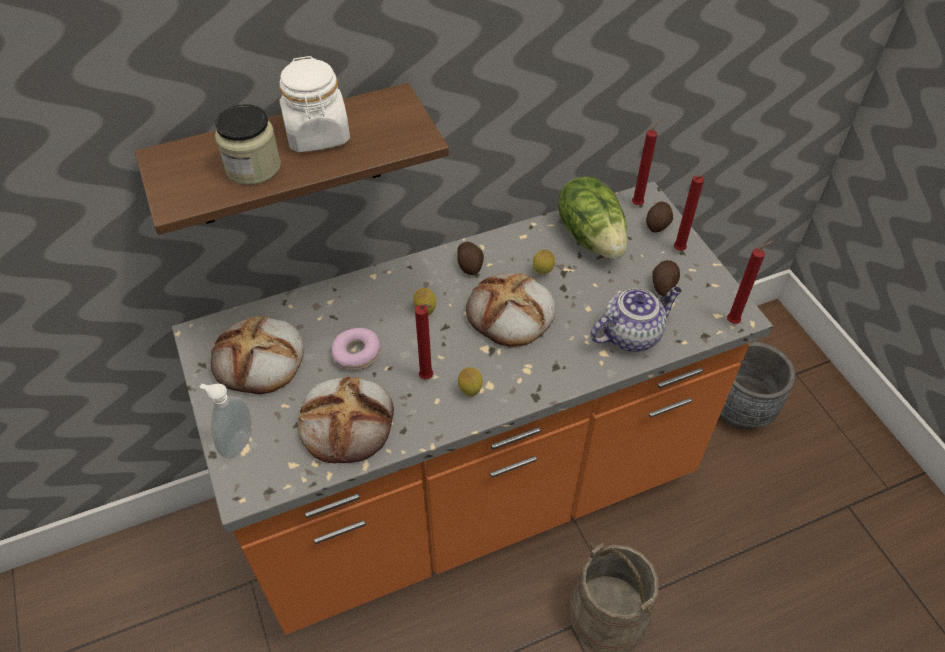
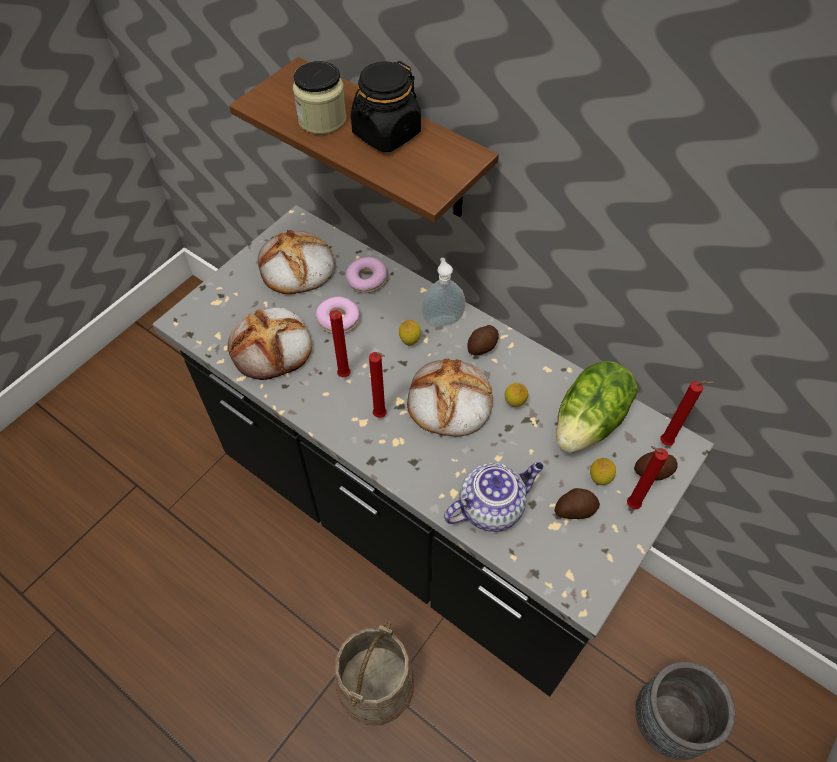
camera: 60 degrees right, 5 degrees up
(236, 443) = (218, 294): soap dispenser -> soap dispenser (442, 319)
(317, 134) = (386, 134): white jar -> black jar
(326, 311) = (366, 280): none -> donut
(470, 391) = (348, 411): lemon -> lemon (599, 479)
(472, 495) = (418, 520): orange counter -> black counter
(631, 334) = (491, 506): teapot -> teapot turned 60 degrees counterclockwise
(734, 321) = (572, 594): red candle -> red candle (381, 416)

